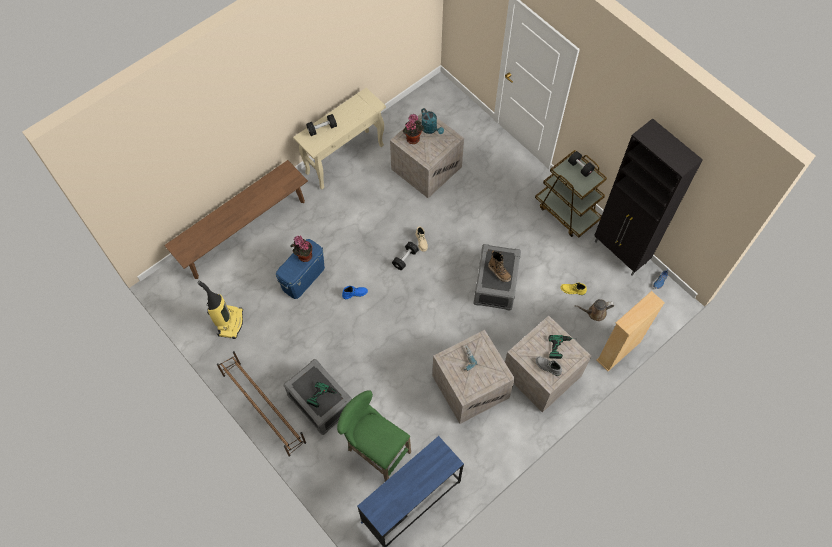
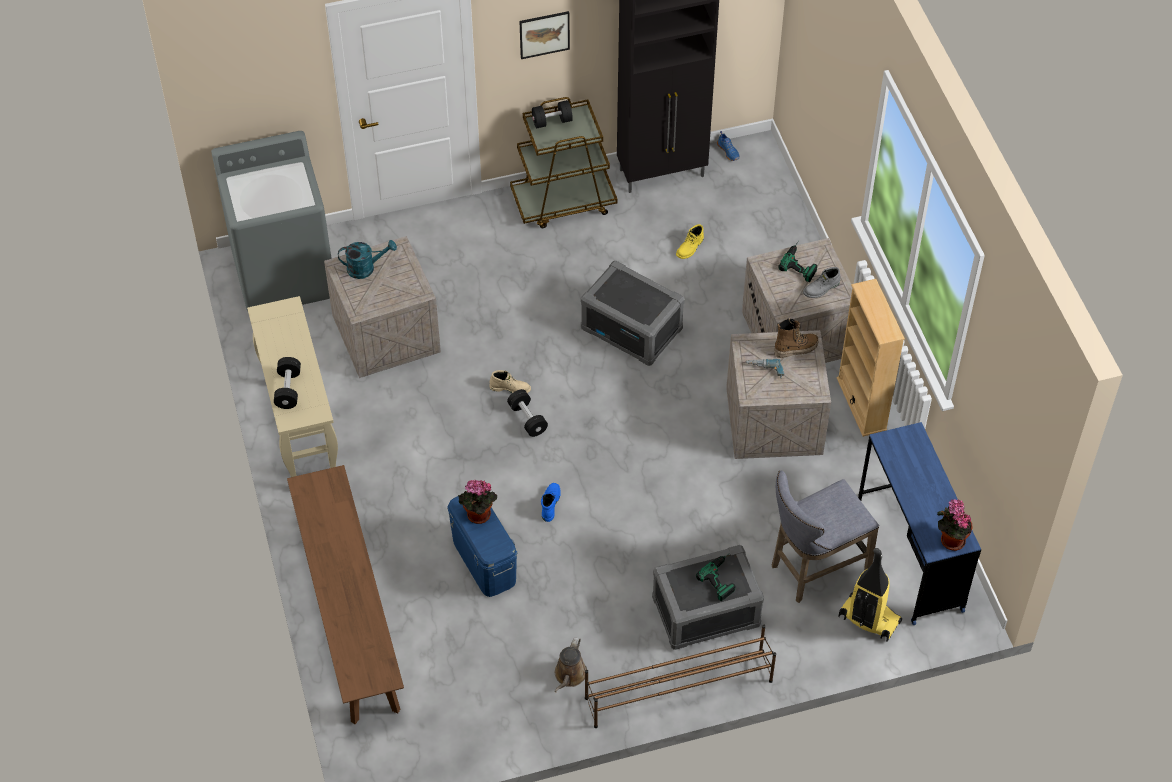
camera: 65 degrees left, 10 degrees down
(229, 322) = (506, 688): vacuum cleaner -> vacuum cleaner (868, 619)
(375, 450) = (814, 569): green stool -> grey stool
(413, 138) = (366, 295): potted plant -> potted plant (950, 540)
(439, 106) = (285, 274): none -> grey washing machine
(499, 272) = (637, 297): boot -> boot (795, 348)
(594, 313) = (737, 239): brown watering can -> brown watering can (569, 676)
(603, 121) = (544, 34): none -> picture
(618, 351) = (805, 238): beige bookcase -> beige bookcase (861, 404)

